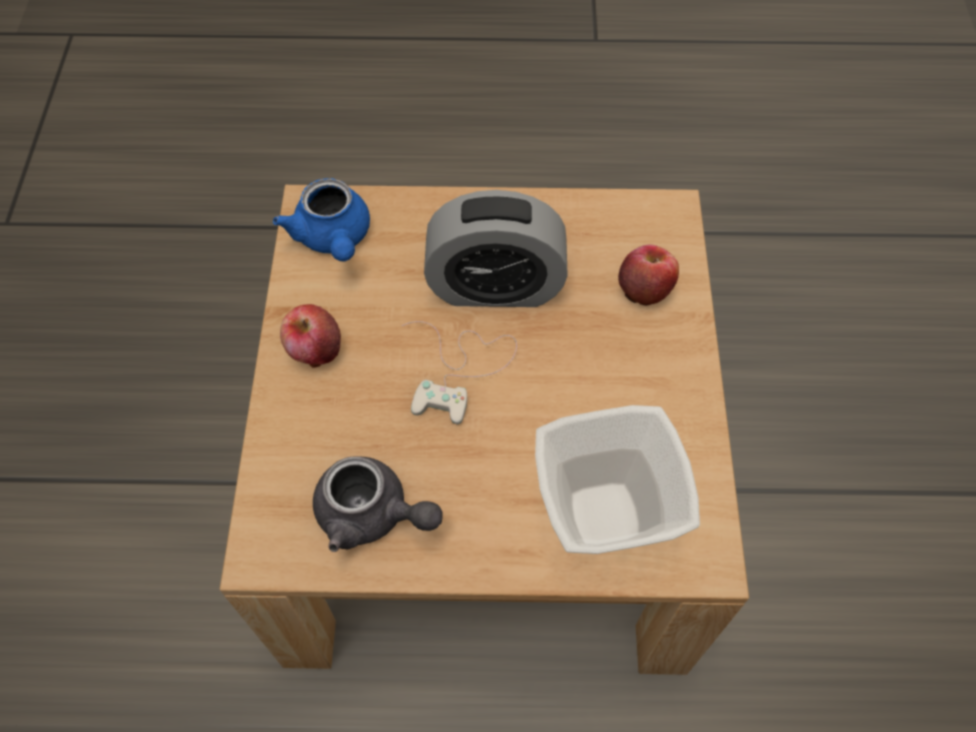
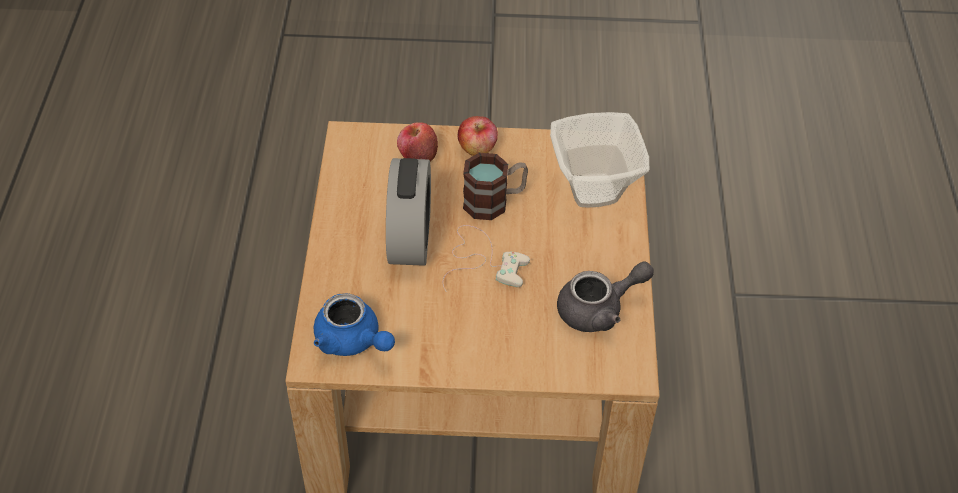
camera: 90 degrees left, 10 degrees down
(314, 349) = (462, 349): apple -> apple (477, 148)
(333, 238) = (352, 341): blue teapot -> blue teapot turned 60 degrees clockwise
(372, 515) = (599, 309): grey teapot -> grey teapot turned 45 degrees clockwise
(569, 382) = (494, 201): none -> mug

